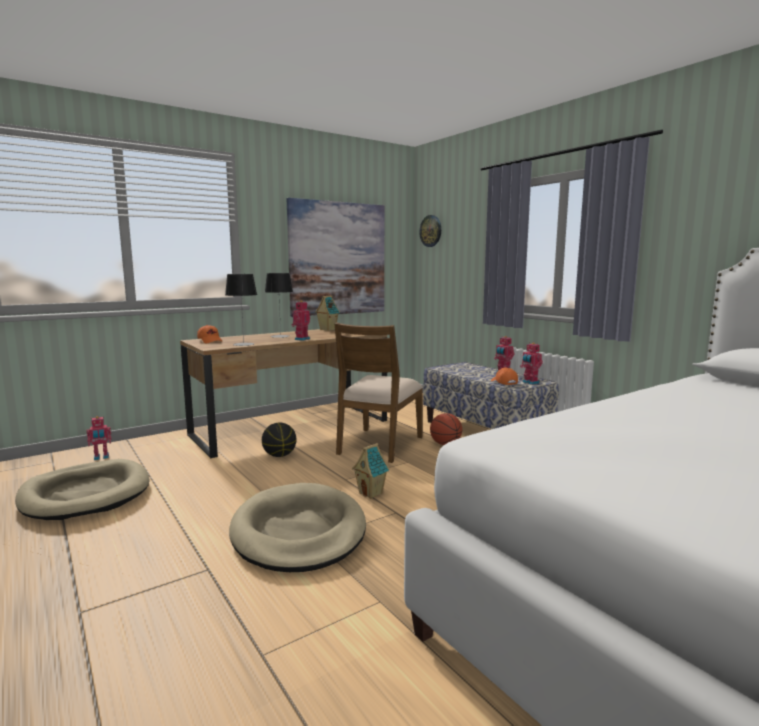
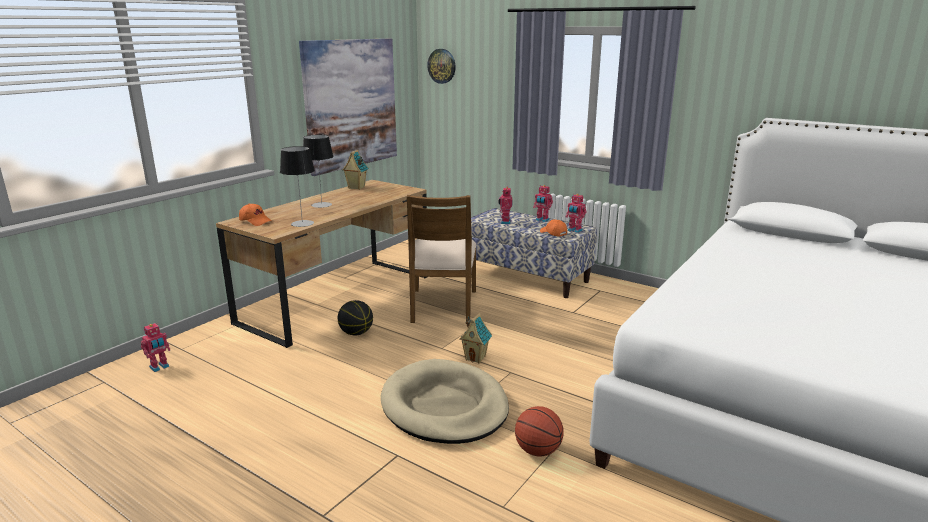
camera: 20 degrees left, 10 degrees up
(86, 494) = (194, 411): beige dog bed -> none
(301, 339) = (351, 208): toy robot -> toy robot (505, 222)
(445, 444) = (502, 296): basketball -> basketball (538, 451)

